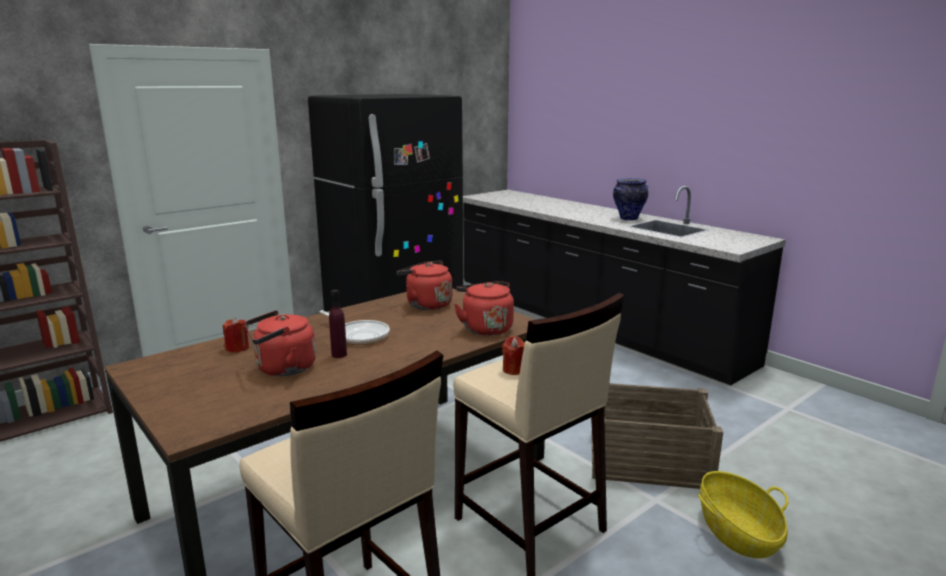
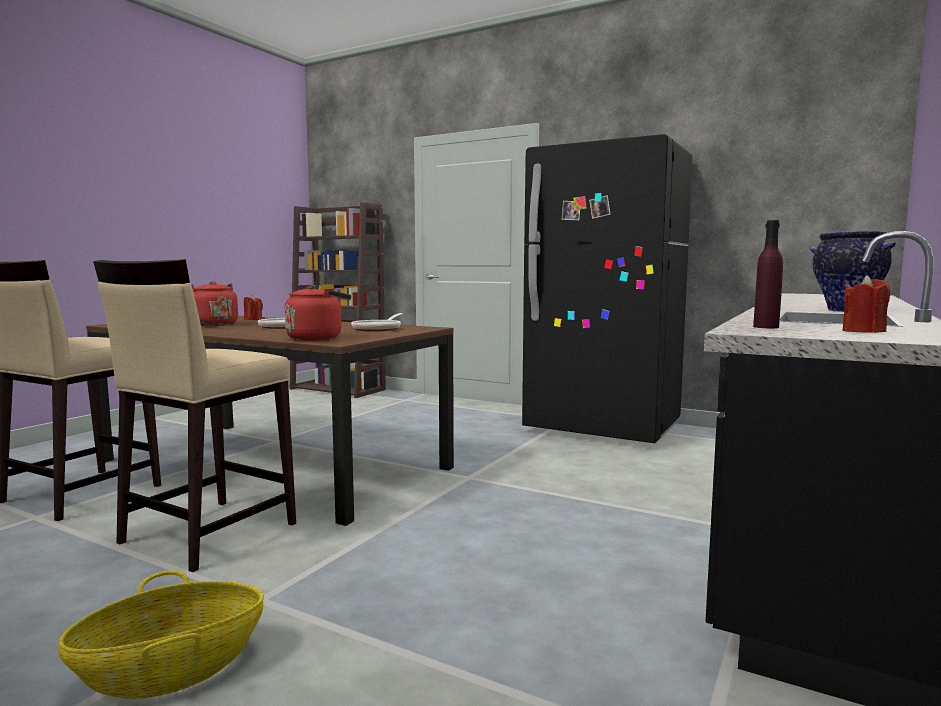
camera: 70 degrees right, 10 degrees down
(339, 355) = (241, 327): purple bottle -> purple bottle (766, 327)
(426, 304) = (378, 329): red kettle -> frying pan
(514, 370) = (212, 350): red candle -> red candle (863, 331)
(649, 459) = (368, 590): crate -> none

